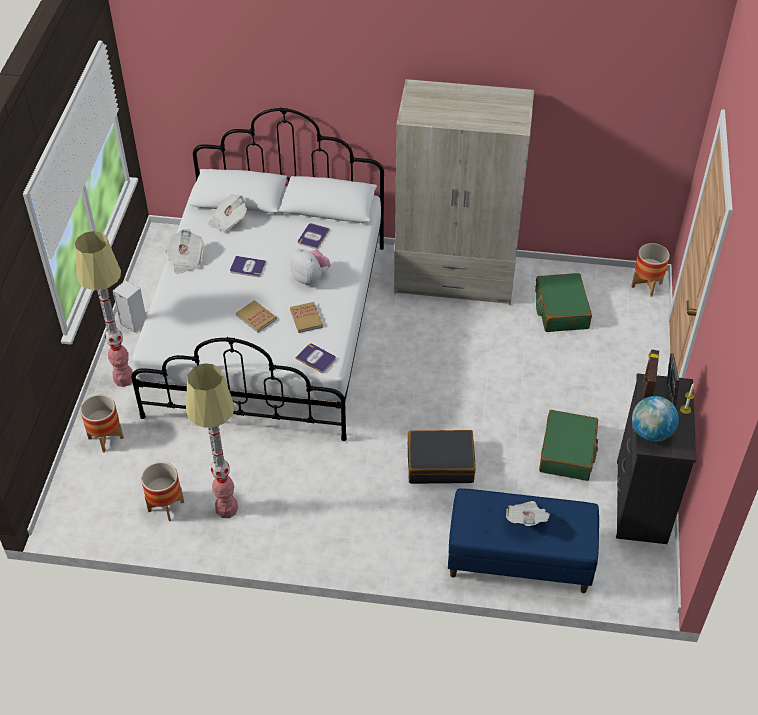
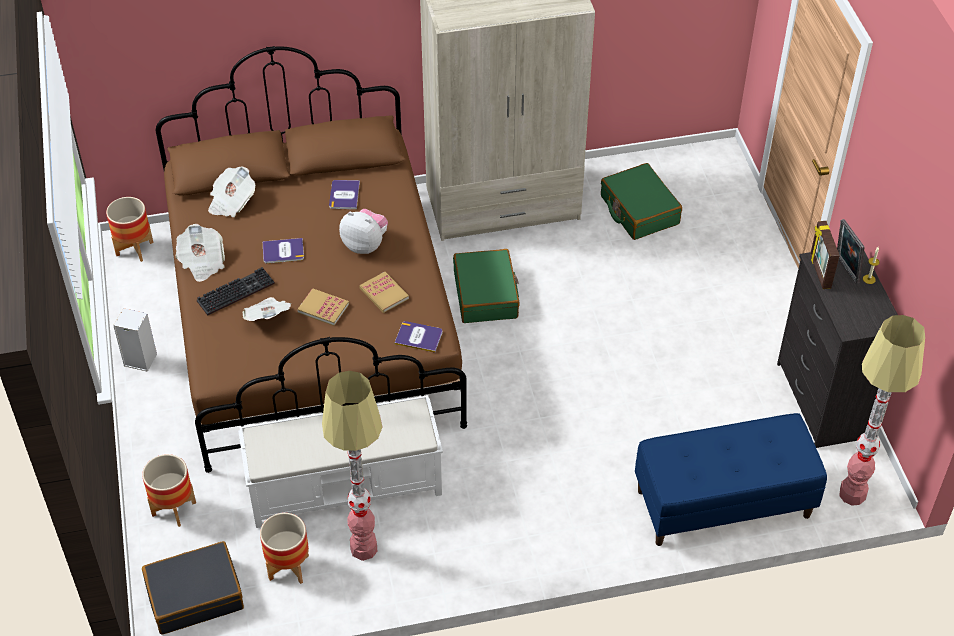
camera: 20 degrees left, 0 degrees up
(124, 379) = (161, 431): floor lamp -> floor lamp (852, 494)
(199, 287) = (236, 291): none -> keyboard
(236, 458) = (346, 485): none -> white bench
(270, 328) = (313, 321): white bed -> brown bed
(440, 463) = (586, 422): black suitcase -> black suitcase (195, 595)
(526, 520) = (732, 453): newspaper -> newspaper (267, 318)
(568, 452) = (720, 368): green suitcase -> green suitcase (486, 295)
(646, 285) = (719, 158): planter -> planter (134, 249)
(651, 432) = (846, 314): globe -> none

